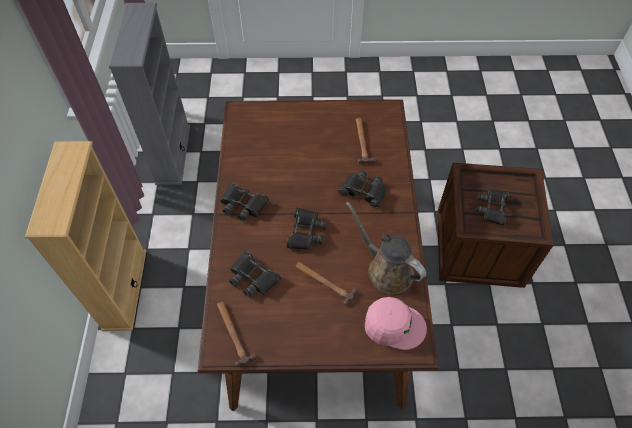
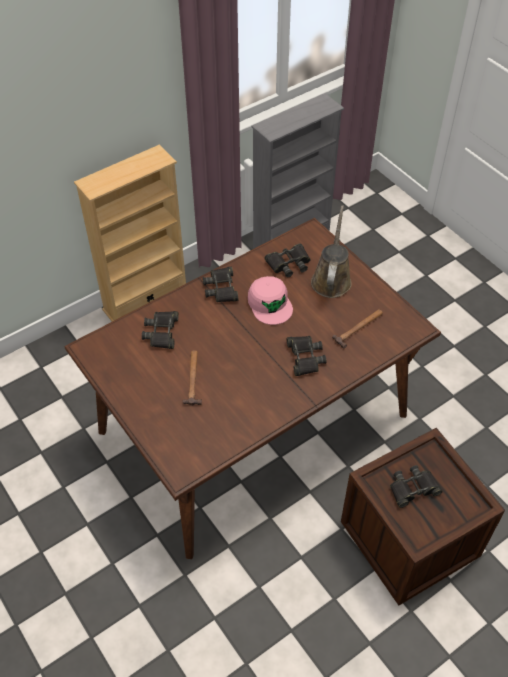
camera: 55 degrees right, 5 degrees down
(233, 333) = (107, 348): hammer -> none
(305, 232) = (230, 341): black binoculars -> black binoculars (289, 263)
(386, 269) = (238, 414): brown watering can -> brown watering can (331, 279)
(394, 325) = (190, 446): pink cap -> pink cap (270, 304)

